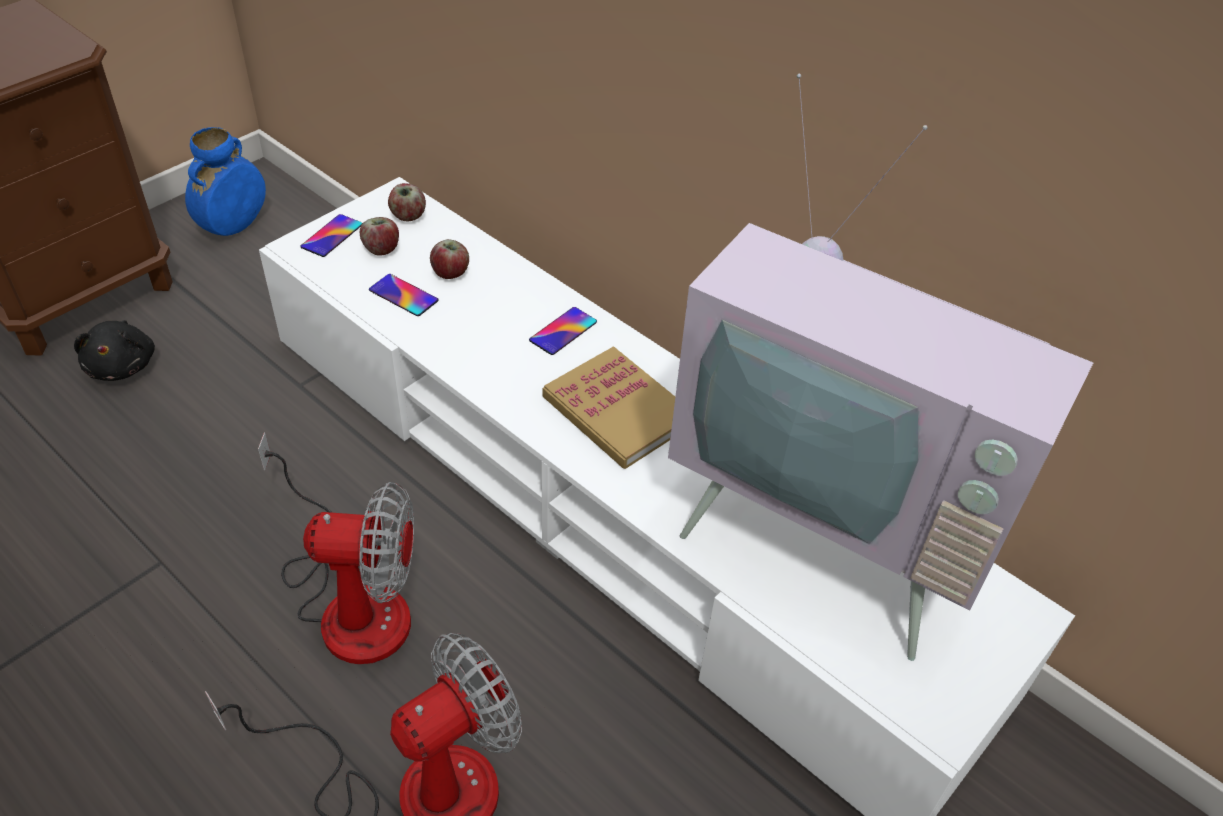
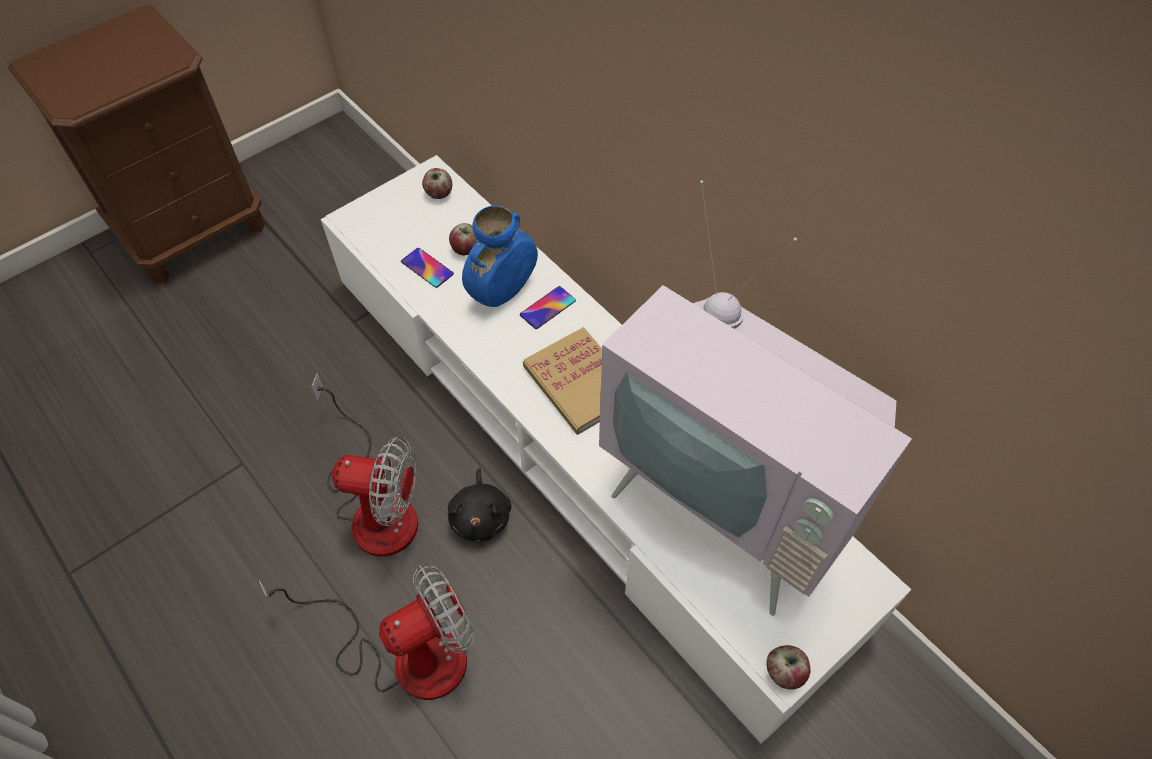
camera: 10 degrees right, 10 degrees up
(123, 365) = (224, 296): black plush toy -> black plush toy (481, 516)
(234, 227) = (315, 176): blue vase -> blue vase (503, 292)
(332, 236) = (377, 209): phone -> none
(381, 249) = (415, 224): apple -> apple (785, 672)

